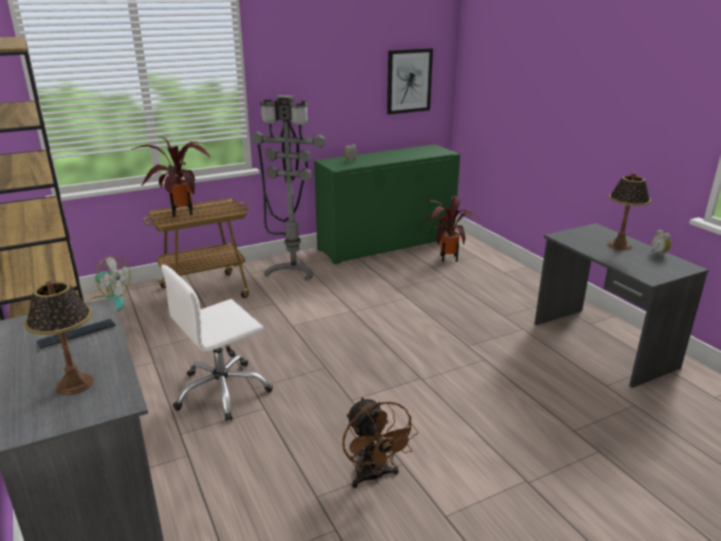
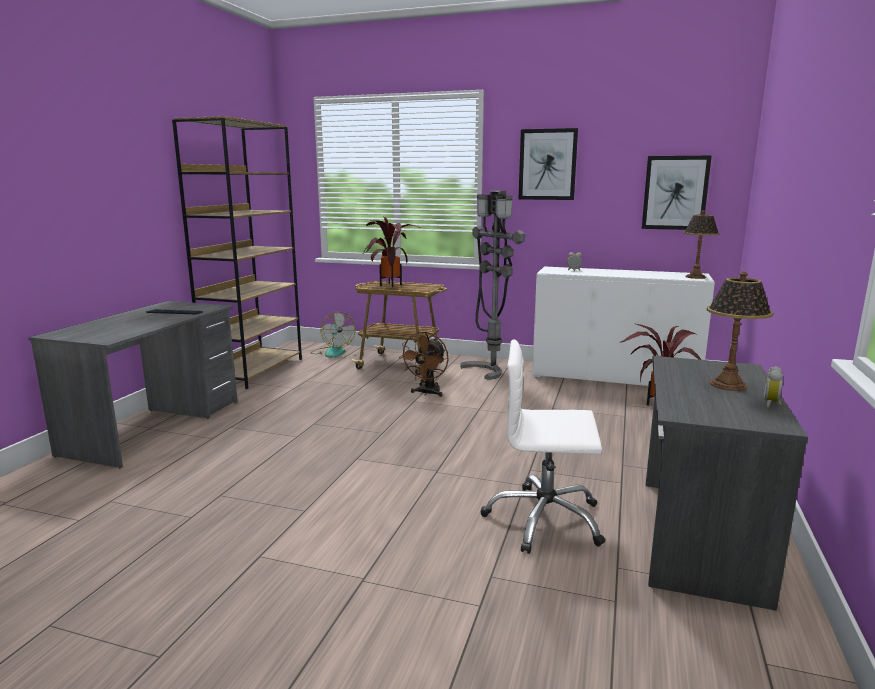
camera: 45 degrees right, 10 degrees down
(75, 384) = (117, 327): table lamp -> table lamp (696, 277)
(222, 391) = (295, 417): white office chair -> white office chair (544, 520)
(307, 62) = (547, 164): none -> picture
(373, 477) = (271, 506): brown fan -> brown fan (427, 393)
(386, 244) = (614, 377): green cabinet -> white cabinet

